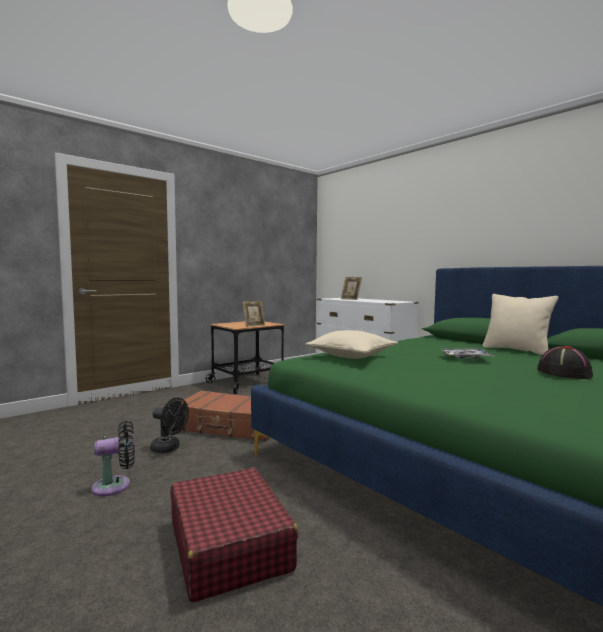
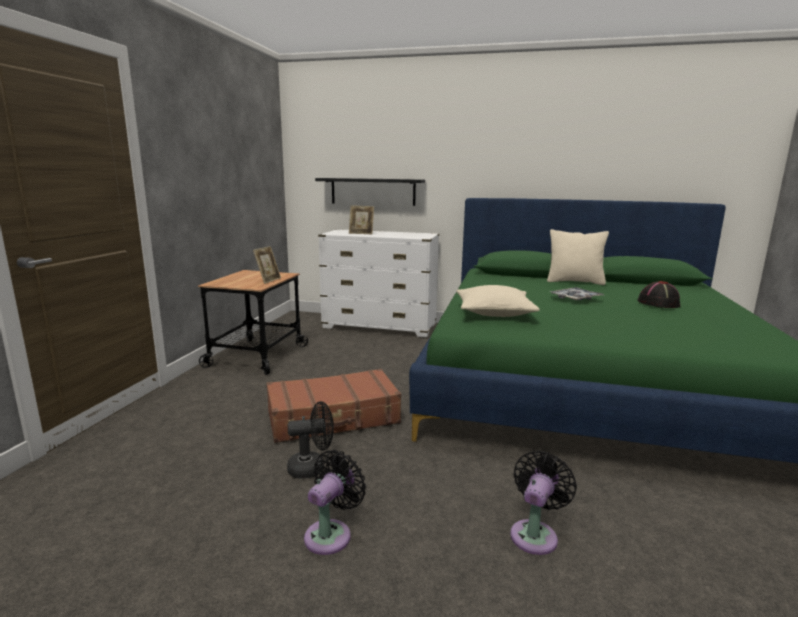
camera: 35 degrees left, 10 degrees up
(229, 544) = (535, 534): red suitcase -> black fan
(371, 266) = (373, 191): none -> black shelf

